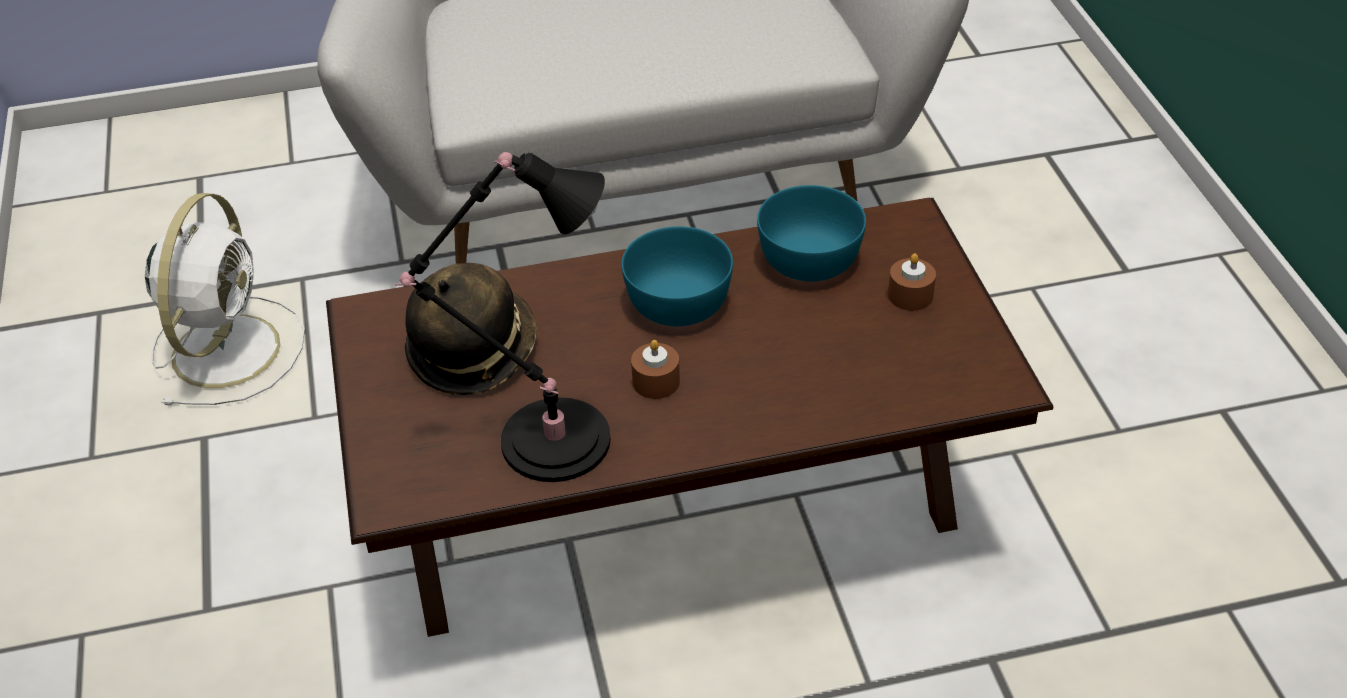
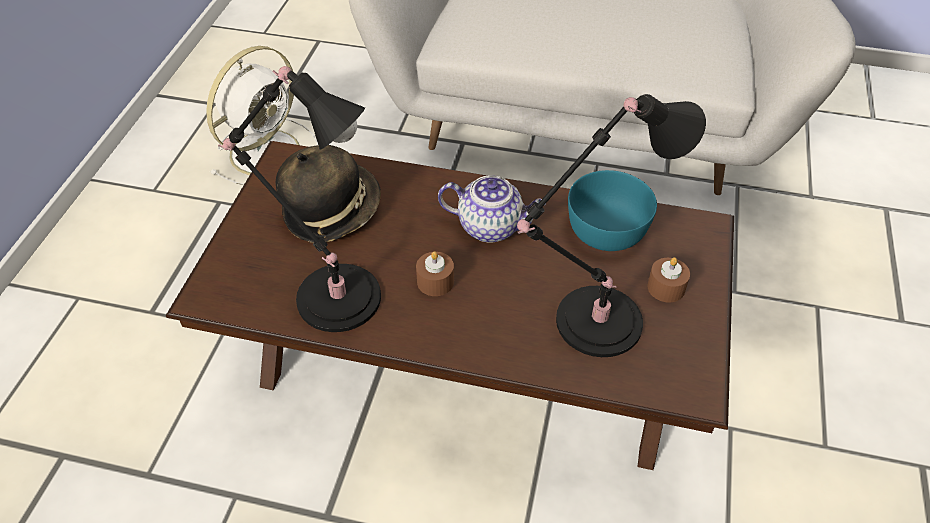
camera: 25 degrees right, 5 degrees up
(678, 301) = (491, 227): turquoise bowl -> teapot
(856, 359) = (591, 323): none -> black table lamp

